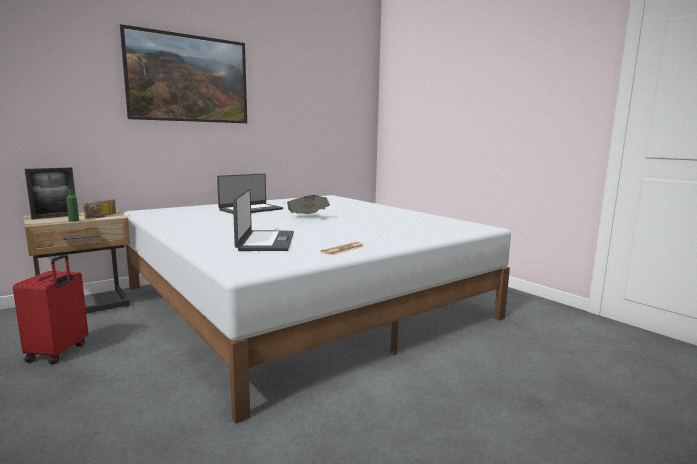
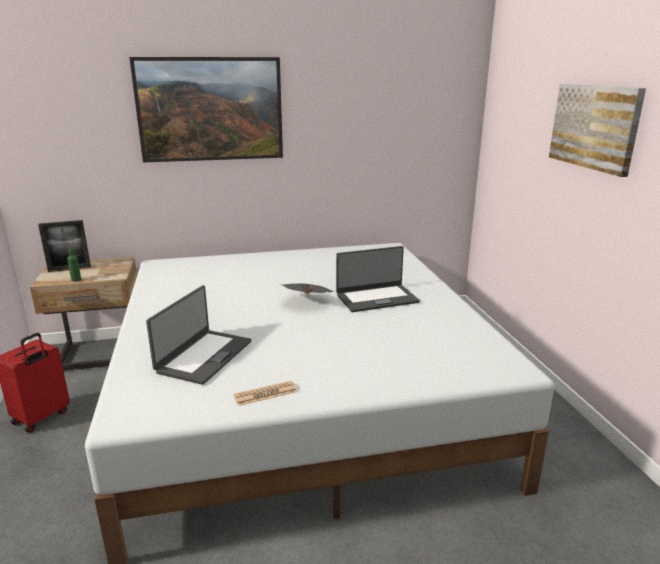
camera: 25 degrees right, 10 degrees up
(102, 216) = (108, 273): radio -> none
(250, 209) = (264, 273): laptop -> laptop (376, 298)
(476, 90) = (594, 127): none -> picture

